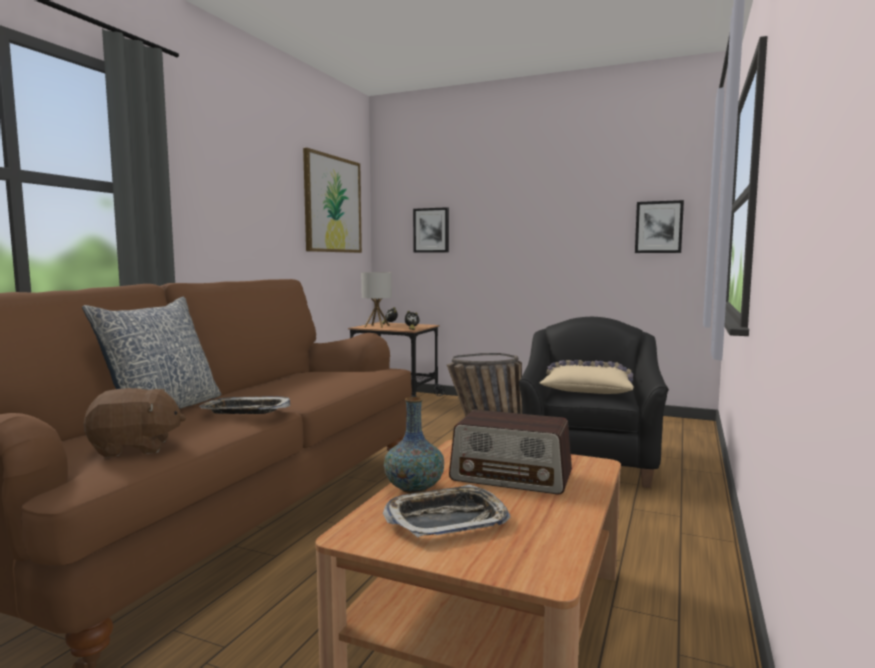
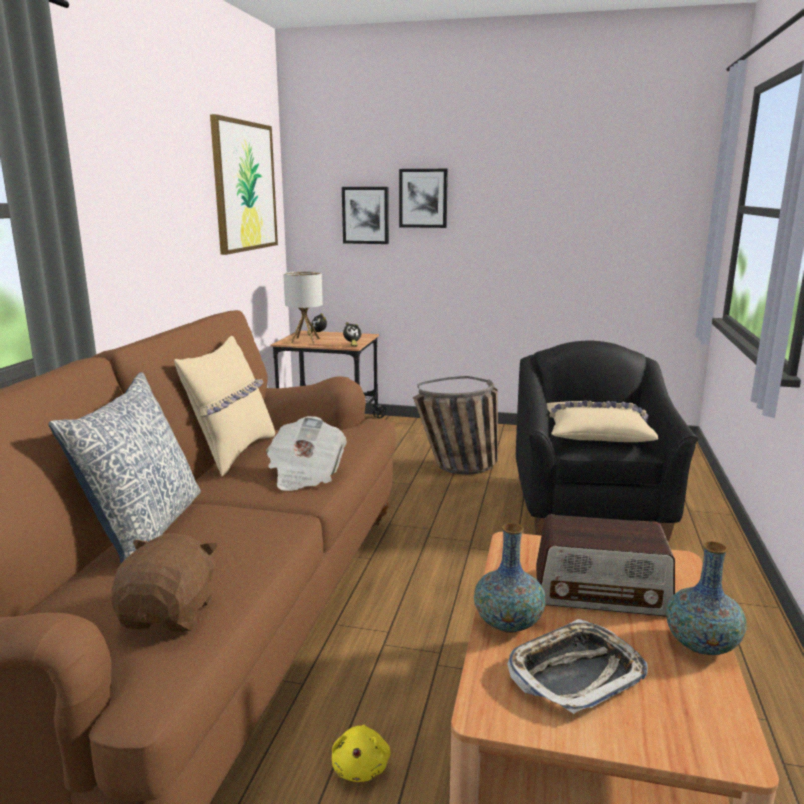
camera: 10 degrees left, 10 degrees up
(135, 448) = (170, 614): brown plush toy -> brown plush toy turned 60 degrees counterclockwise
(246, 411) = (257, 524): tray -> none
(267, 379) = (233, 453): none -> beige pillow
(290, 613) = (361, 766): none -> yellow plush toy
(309, 390) = (305, 474): none -> newspaper
(575, 512) = (701, 645): none -> vase
(659, 227) = (647, 220): picture -> picture (423, 198)

